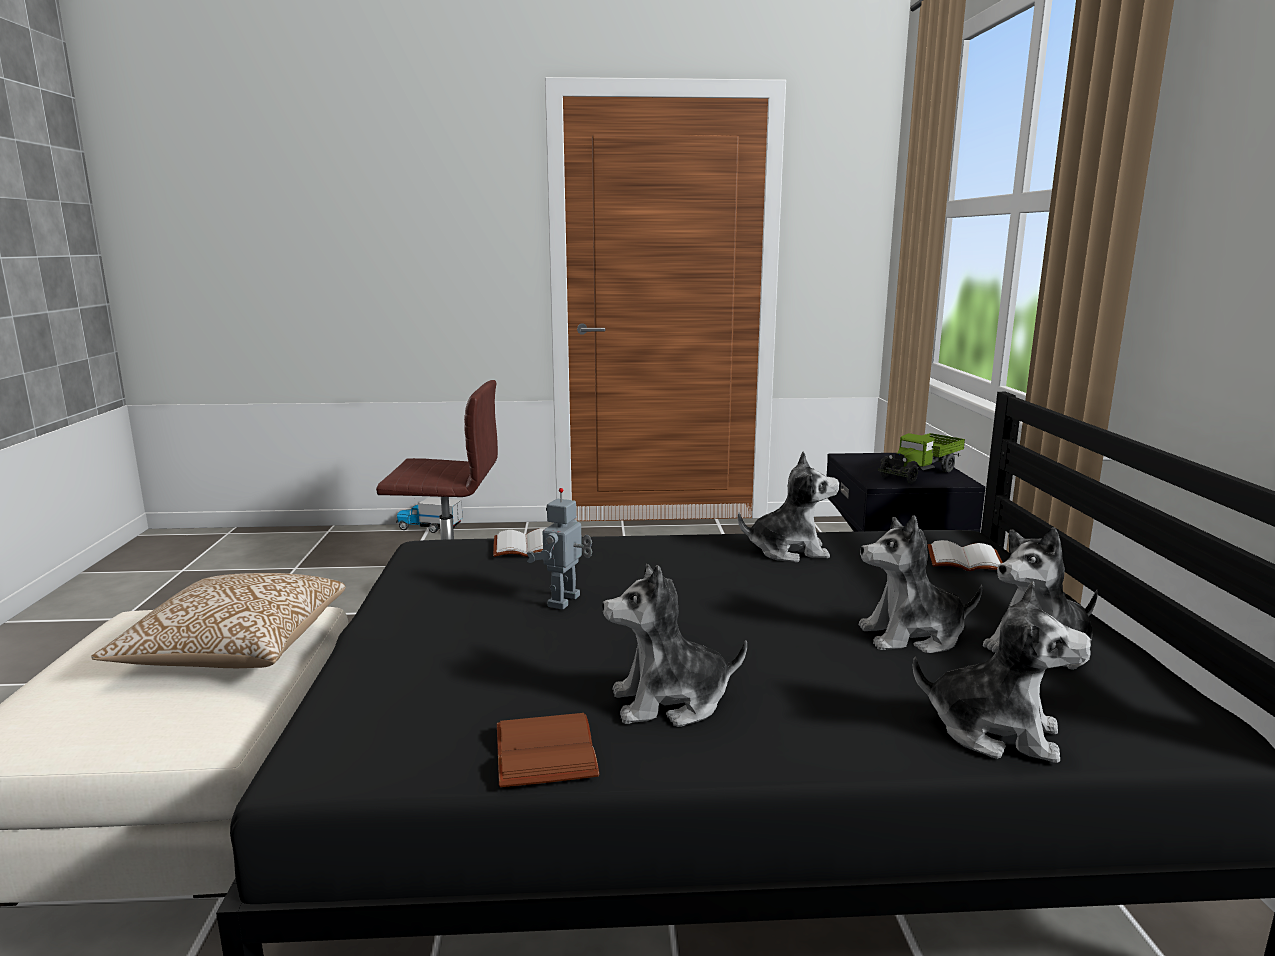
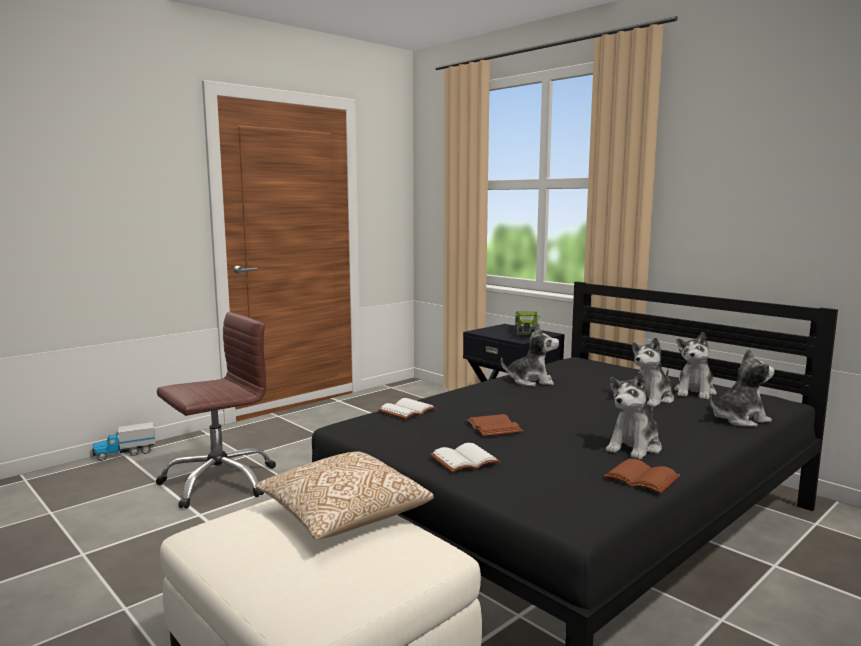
camera: 40 degrees left, 5 degrees down
(566, 601) = (495, 427): toy robot -> brown book
(789, 551) = (531, 381): plush toy -> plush toy turned 45 degrees clockwise
(963, 561) = (603, 368): white book -> white book (464, 461)

